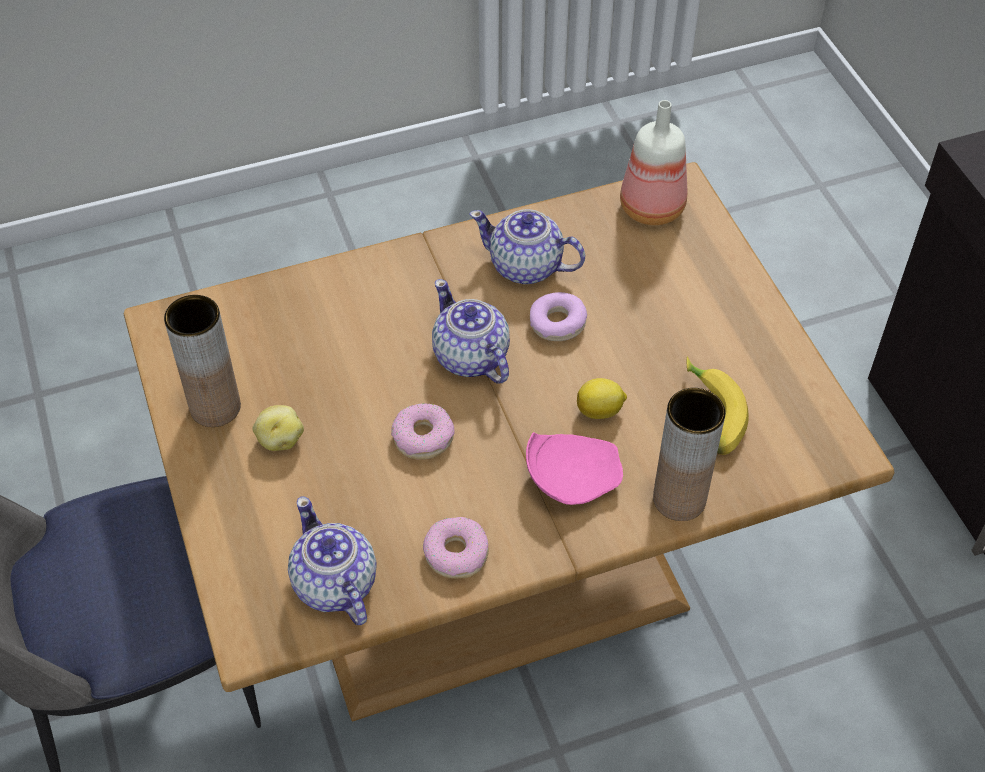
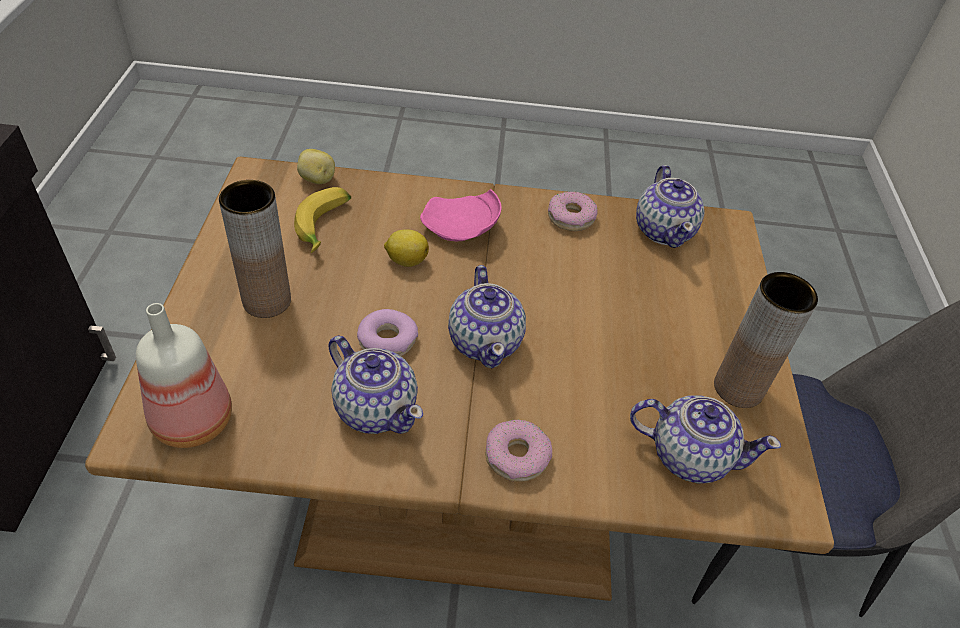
camera: 160 degrees left, 5 degrees down
(252, 329) = (688, 455): none -> teapot
(280, 439) = (682, 339): potato -> potato (317, 180)
(423, 437) = (559, 295): donut -> donut (517, 456)
(679, 499) = (396, 191): brown vase -> brown vase (267, 301)

